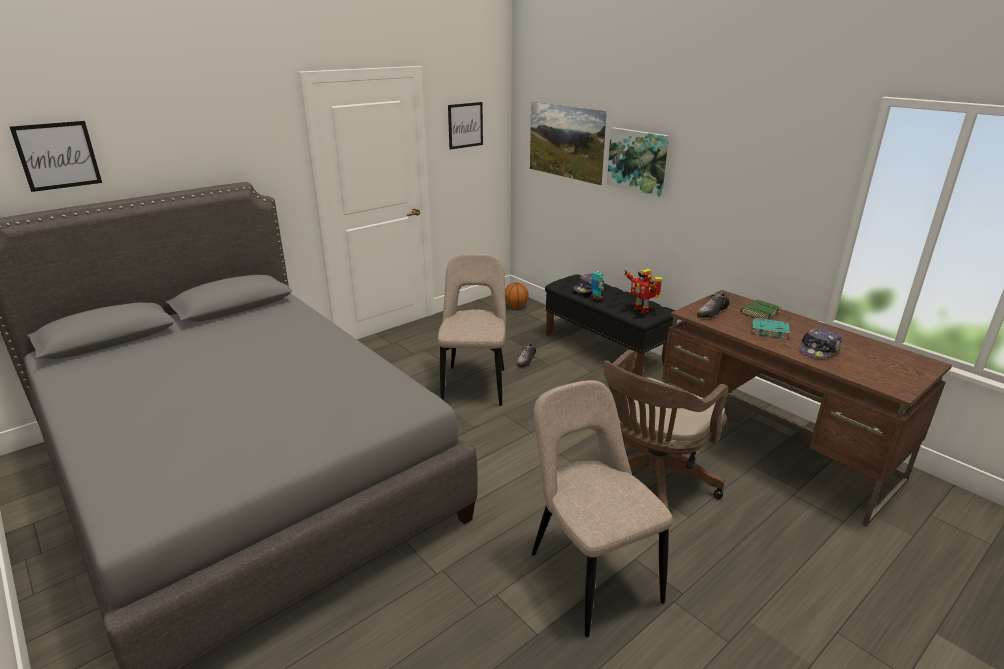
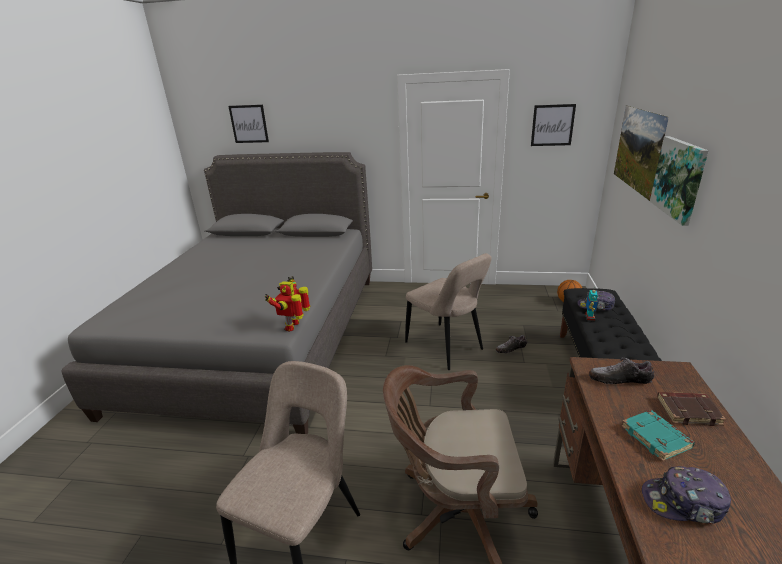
camera: 50 degrees right, 0 degrees up
(475, 384) = (446, 347): beige chair -> beige chair turned 90 degrees clockwise
(641, 309) = (619, 347): toy robot -> toy robot (294, 326)
(759, 312) = (688, 411): green book -> brown book

